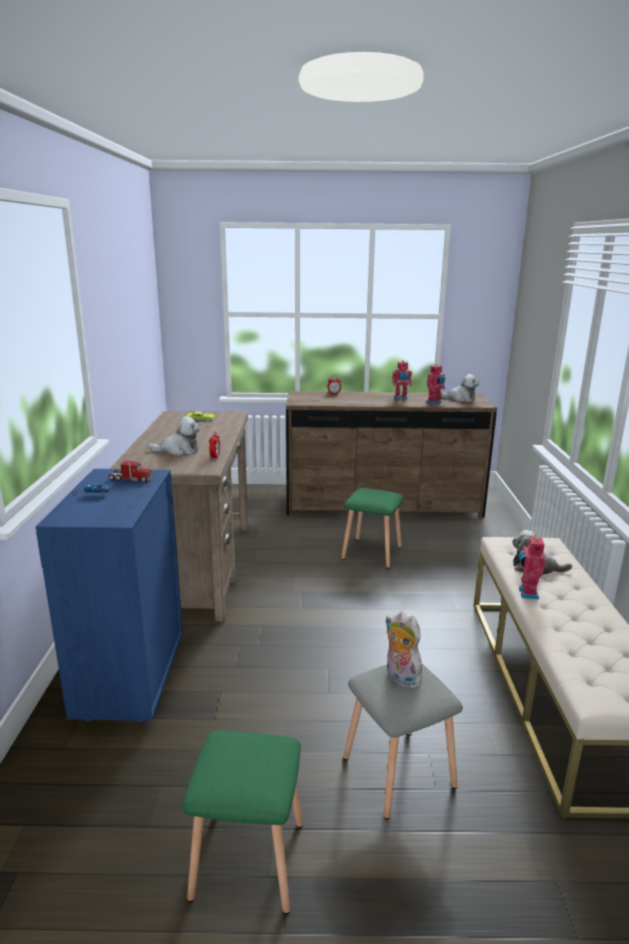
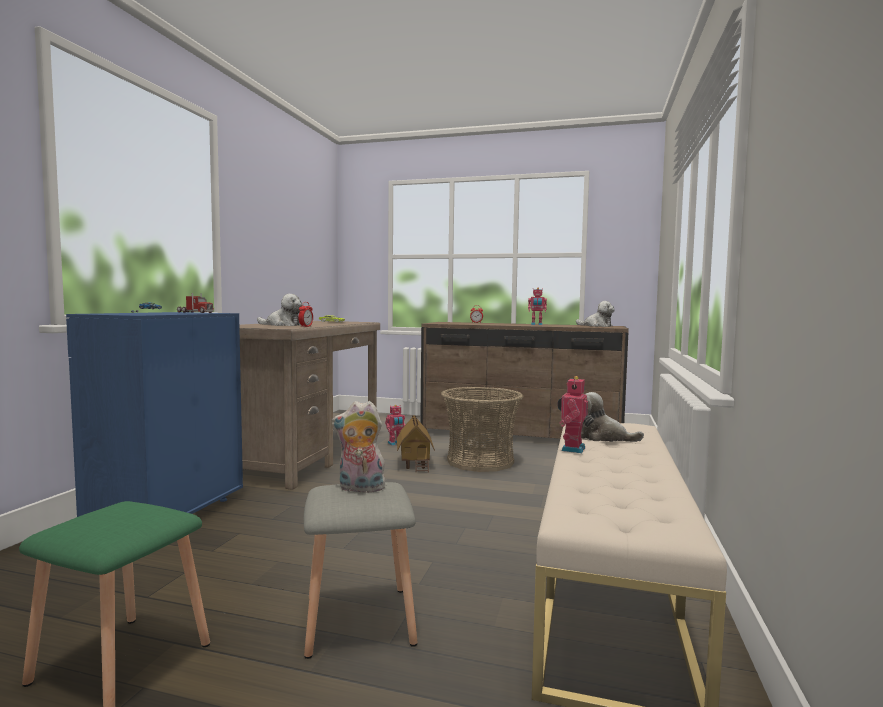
camera: 15 degrees right, 15 degrees down
(313, 565) = (415, 464): none -> toy house
(370, 553) = (480, 461): green stool -> basket
(400, 678) = (360, 489): plush toy -> plush toy turned 60 degrees counterclockwise
(434, 403) = (566, 326): toy robot -> toy robot (395, 444)

